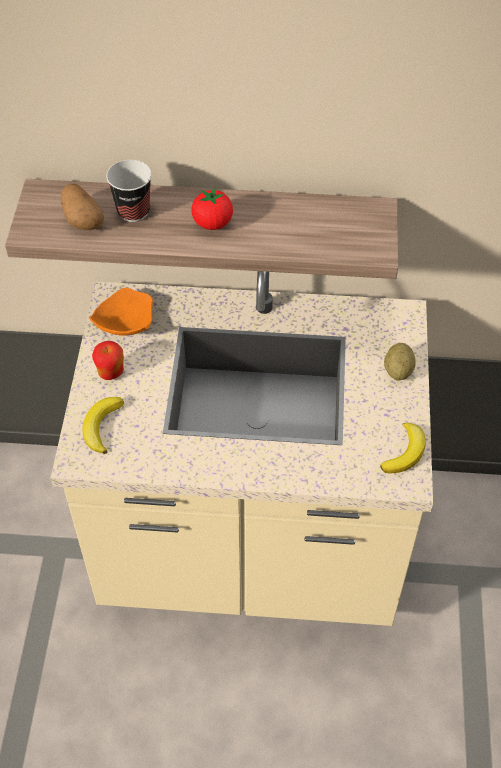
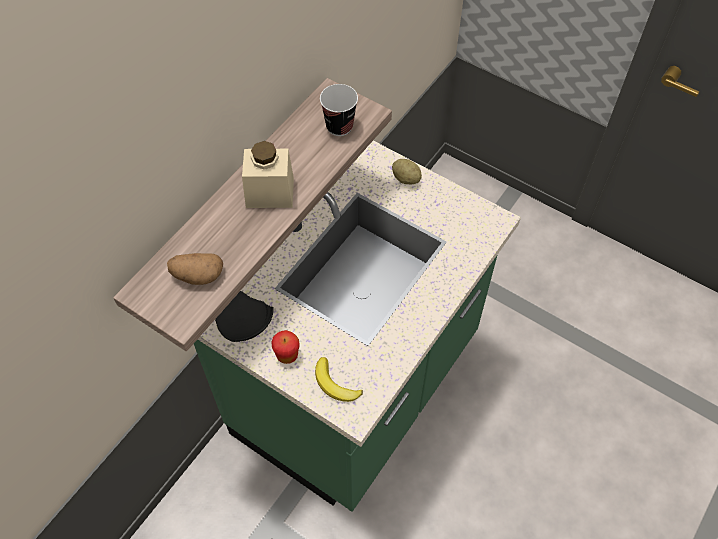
camera: 60 degrees left, 5 degrees up
(124, 323) = (243, 324): orange plate -> black plate
(133, 211) = (216, 237): cup -> cup (339, 126)
(212, 223) = (270, 193): tomato -> beige jar
(250, 550) = (359, 388): beige counter -> green counter
(405, 452) = (473, 210): banana -> none

